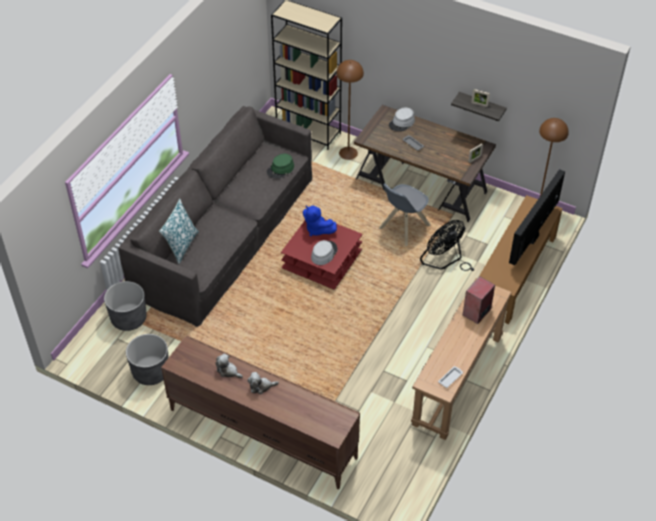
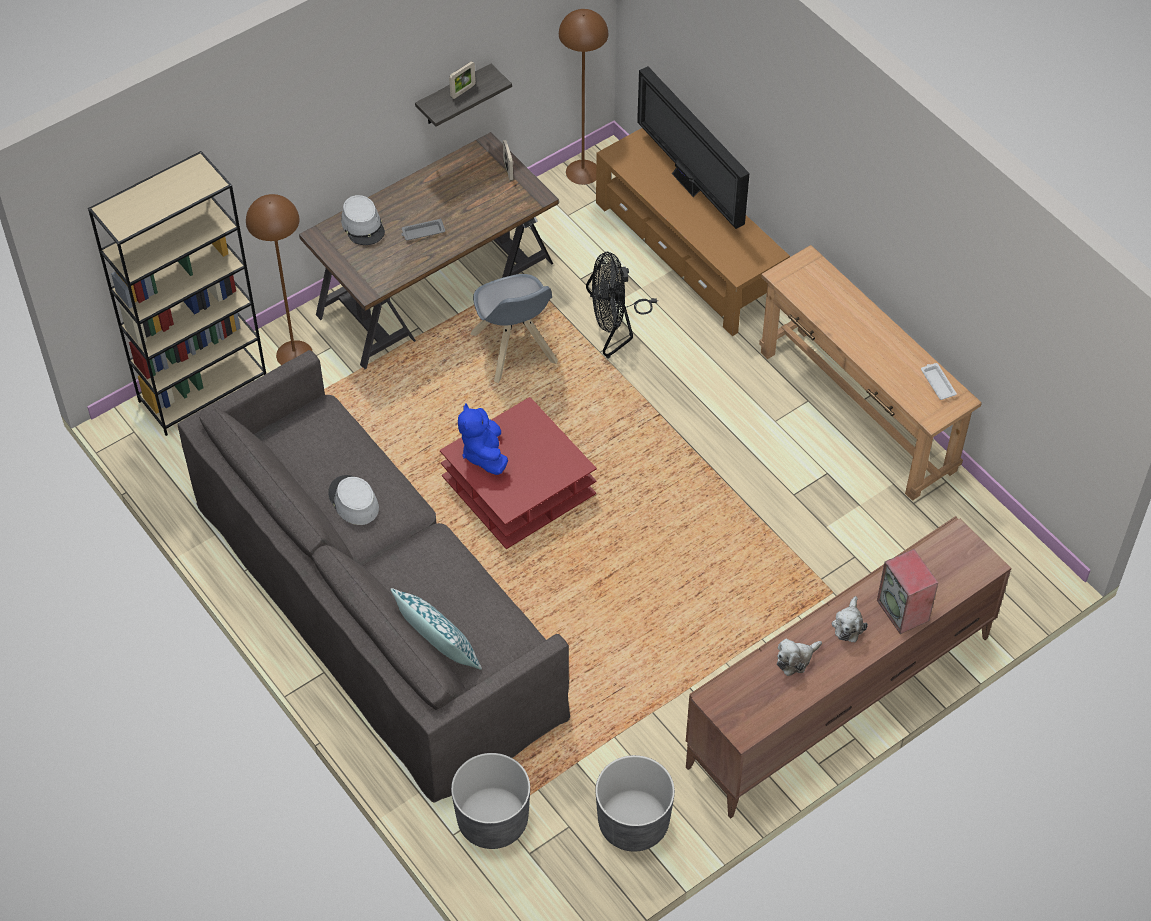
camera: 65 degrees left, 5 degrees up
(280, 169) = (341, 440): green hat -> none
(317, 229) = (484, 454): blue plush toy -> blue plush toy turned 105 degrees clockwise
(324, 253) = (543, 464): grey hat -> grey hat (353, 501)
(476, 312) = (830, 301): speaker -> speaker (903, 611)

